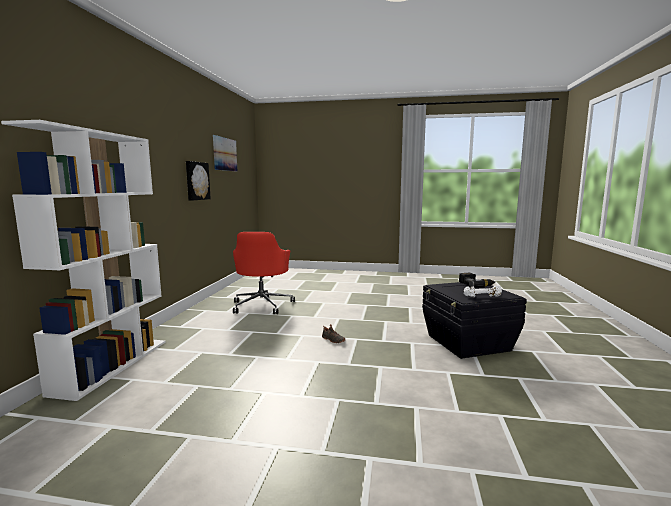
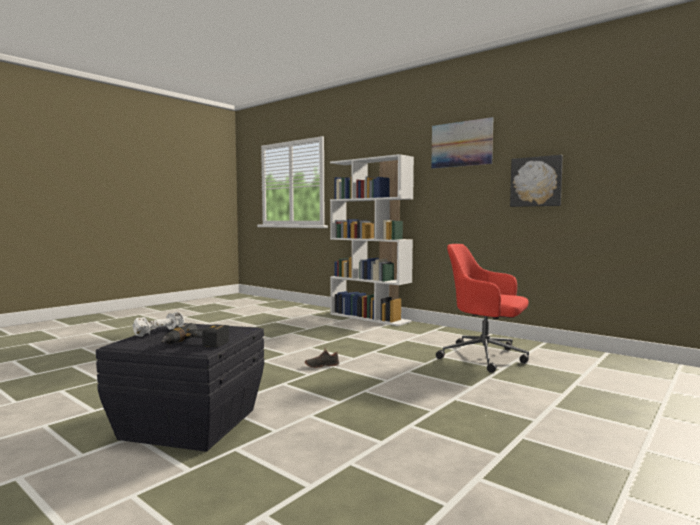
camera: 120 degrees right, 5 degrees down
(225, 154) = (638, 129): picture -> picture (461, 144)

